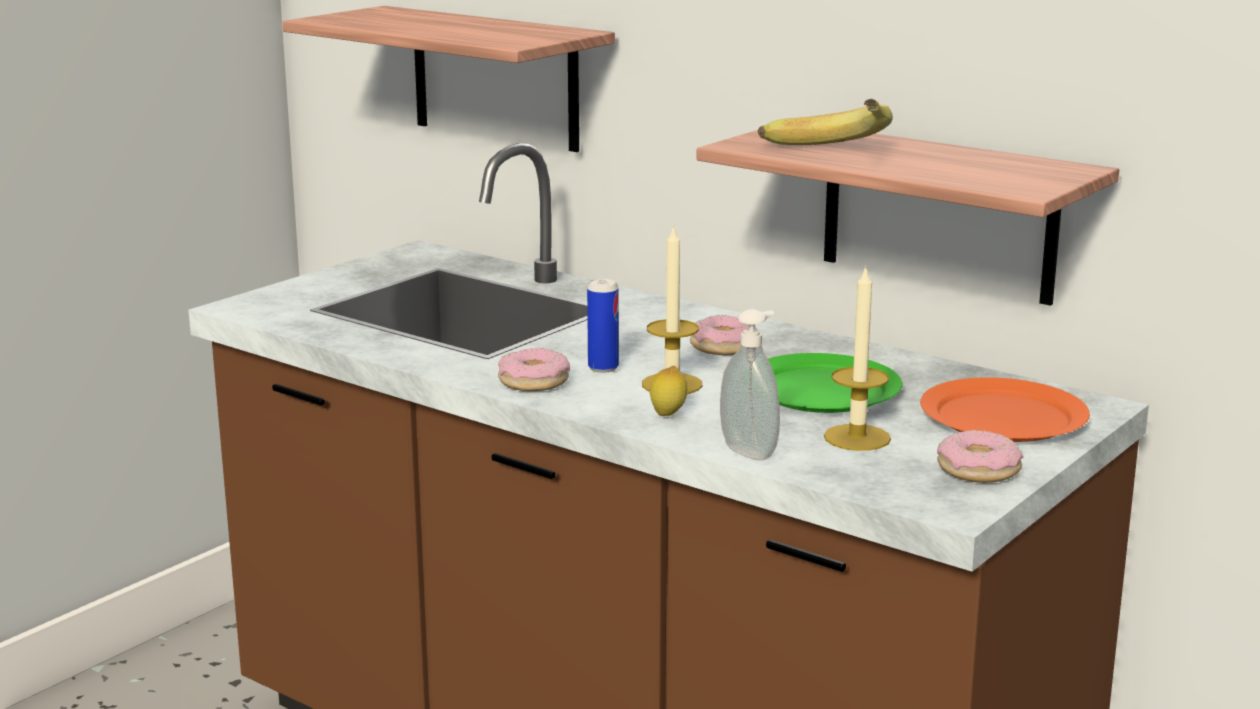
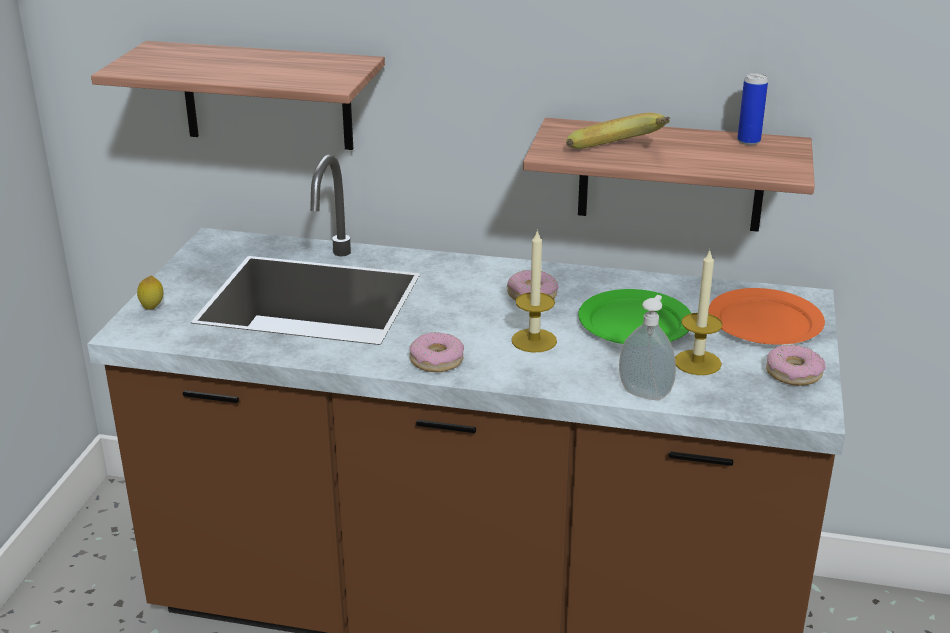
camera: 25 degrees left, 10 degrees up
(603, 368) = (472, 335): can -> can (748, 141)
(668, 415) = (560, 372): lemon -> lemon (152, 308)

